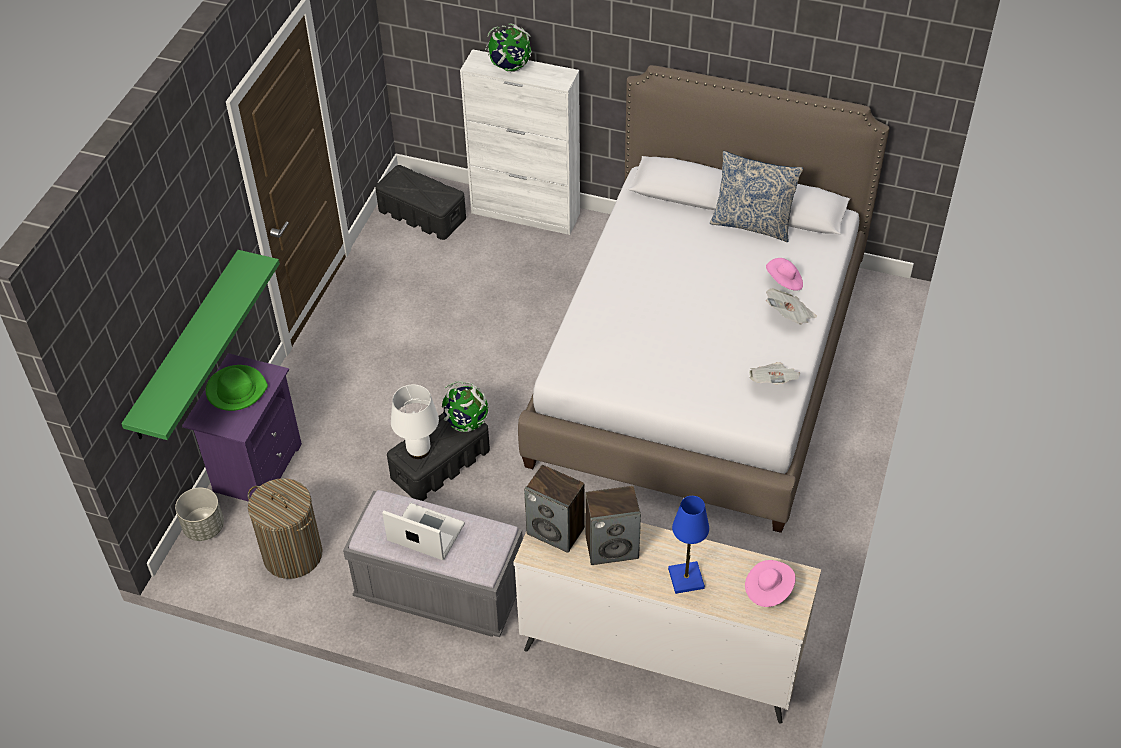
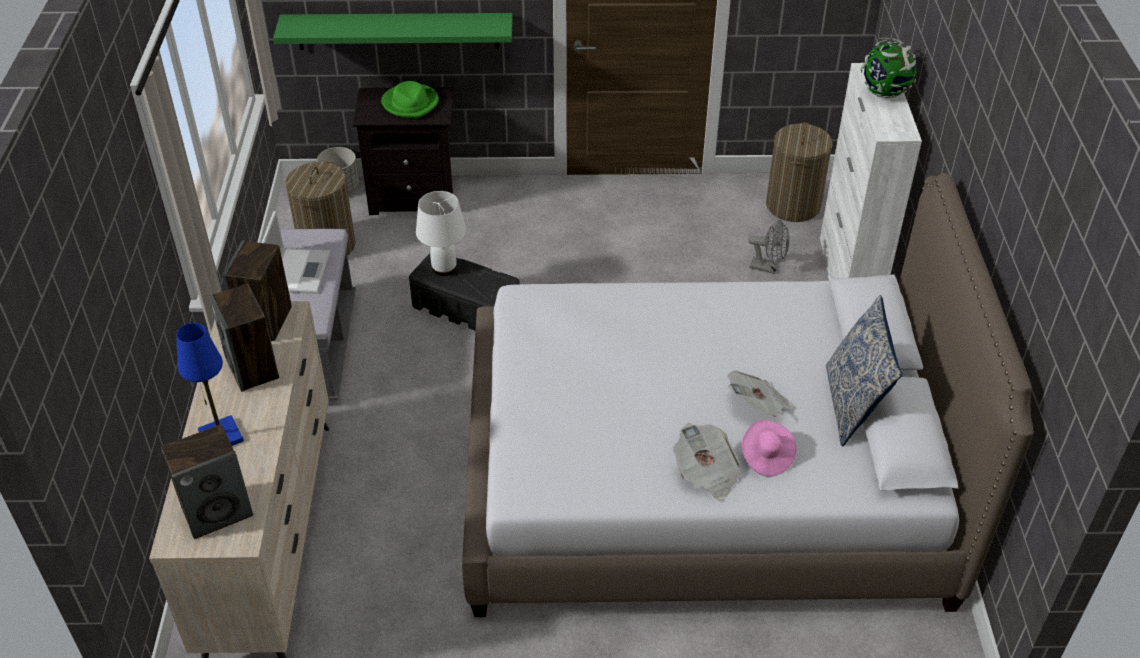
camera: 70 degrees right, 5 degrees down
(256, 469) = (414, 196): purple nightstand -> black nightstand
(421, 214) = (793, 205): black storage box -> laundry basket
(466, 423) = (492, 290): globe -> none
(489, 254) = (768, 267): none -> grey fan
(768, 589) = (217, 511): pink hat -> speaker
(772, 382) = (584, 479): newspaper -> newspaper (758, 406)

